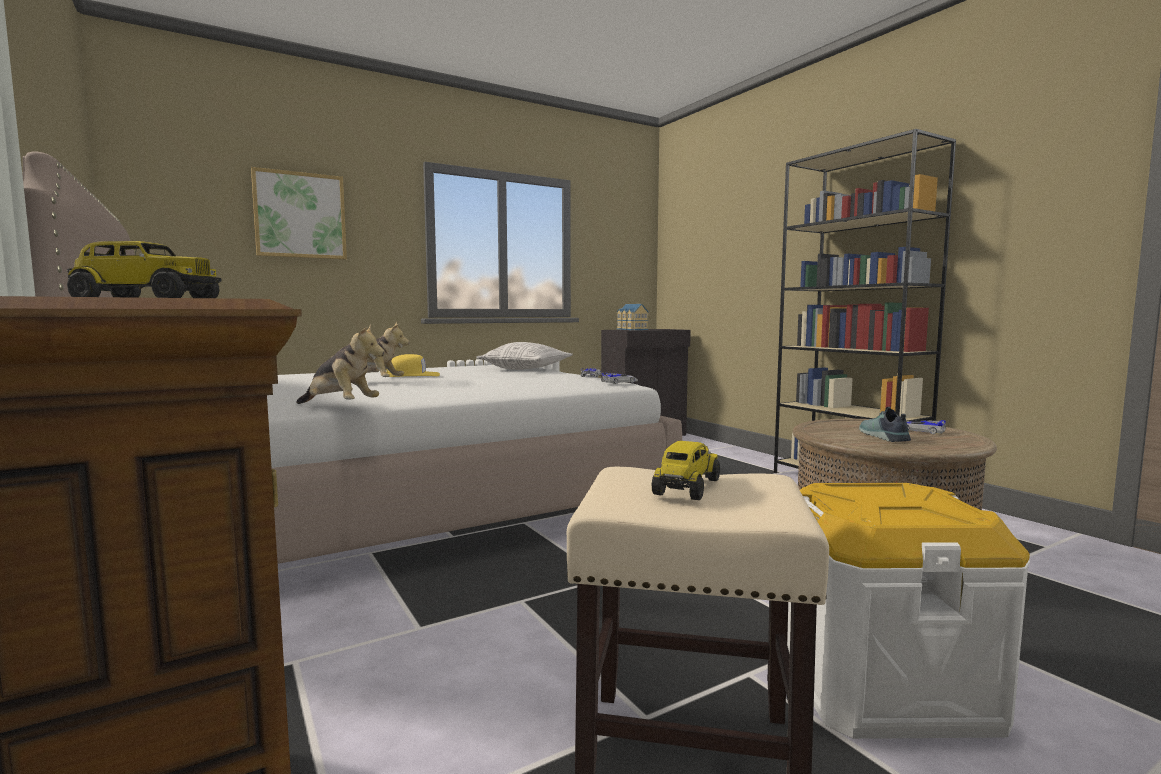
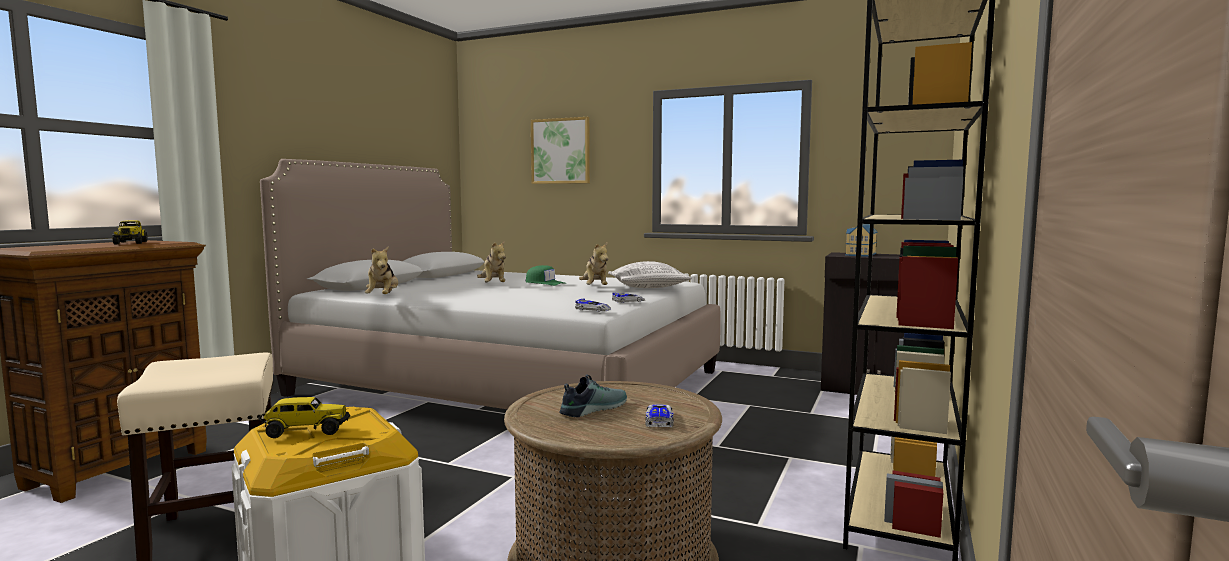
camera: 55 degrees right, 0 degrees up
(412, 376) = (545, 283): yellow cap -> green cap
(487, 374) = (595, 288): none -> plush toy
(687, 487) = (215, 367): toy truck -> toy truck (306, 431)

